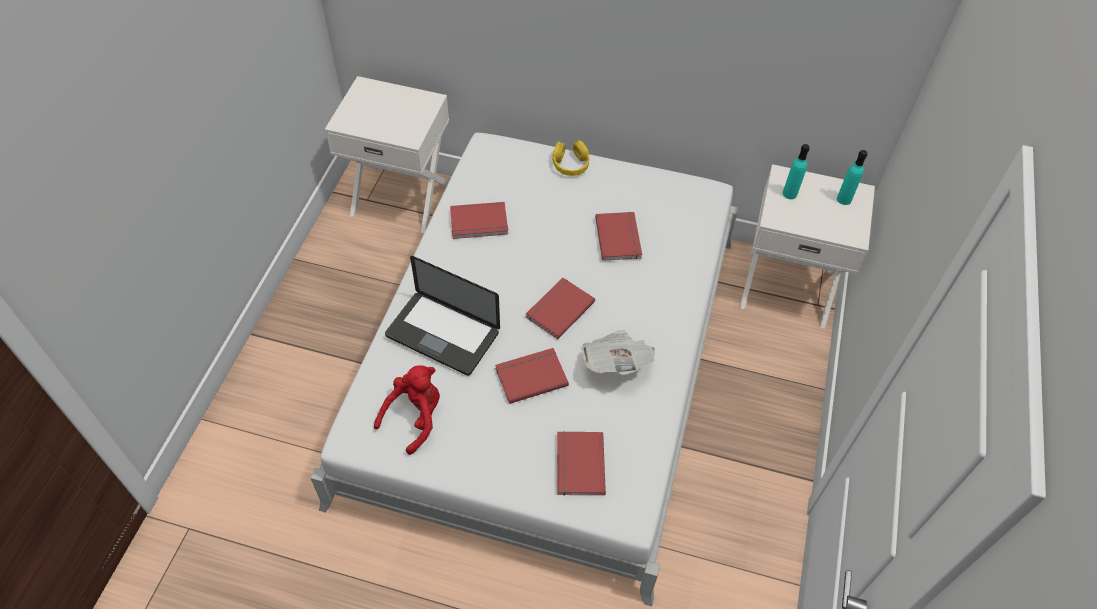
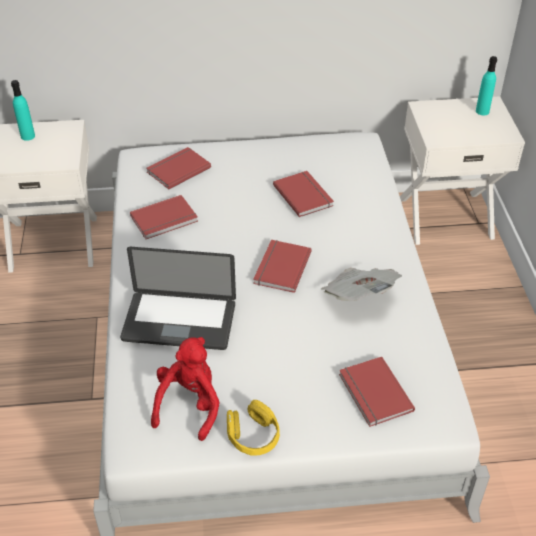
camera: 20 degrees left, 10 degrees down
(530, 375) = (285, 331): red book -> red book (177, 169)
(570, 164) = (226, 152): yellow headphones -> yellow headphones (253, 436)
(789, 193) = (436, 118): turquoise bottle -> turquoise bottle (28, 136)

